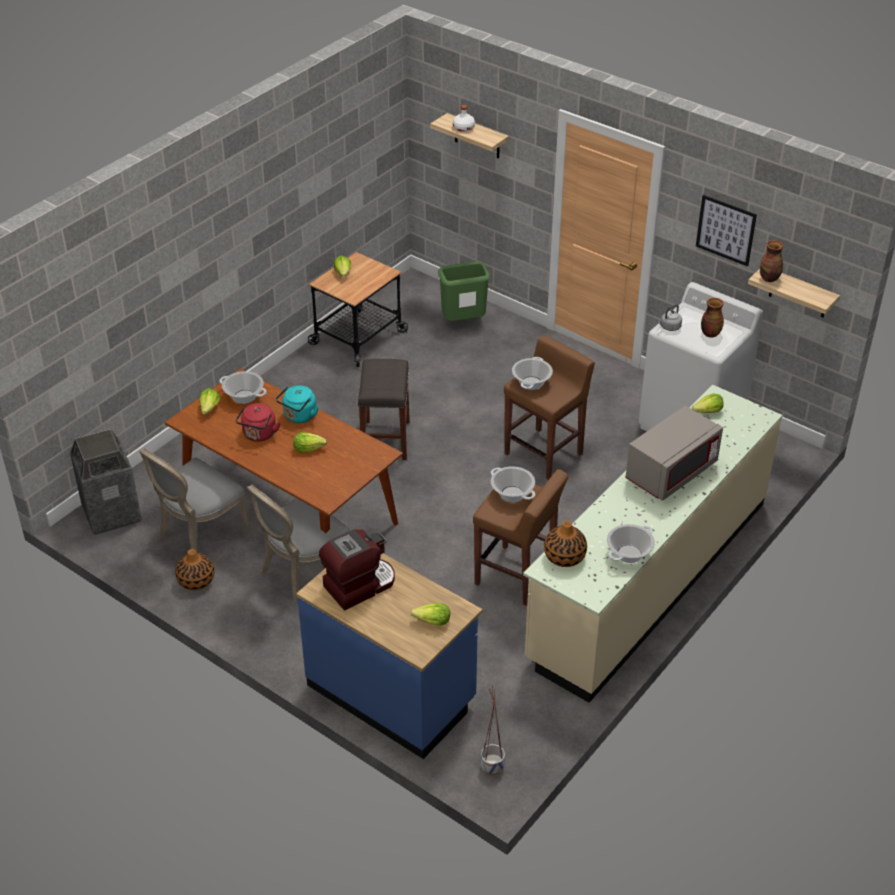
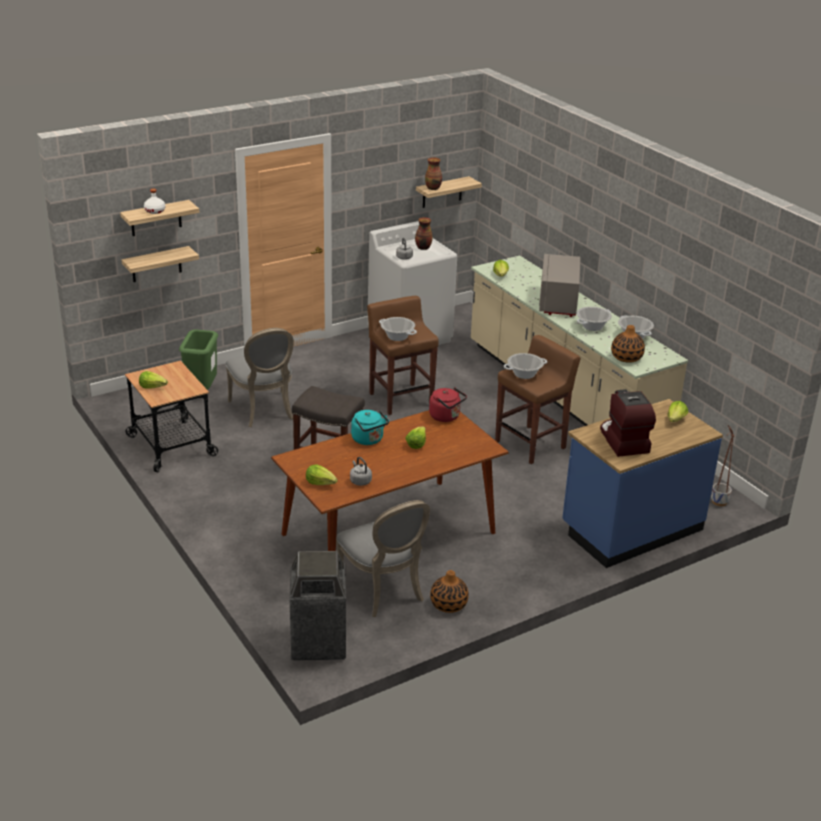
camera: 70 degrees left, 10 degrees down
(224, 430) = (360, 481): none -> grey kettle
(244, 397) = (317, 462): cooking pot -> cooking pot (592, 326)
(259, 435) = (380, 464): red kettle -> red kettle (446, 417)
(302, 571) = (470, 543): grey chair -> grey chair (264, 411)
(473, 181) = (156, 264): none -> shelf
(671, 472) = (558, 302): grey microwave -> grey microwave turned 150 degrees counterclockwise
(725, 230) = (386, 175): picture -> none

